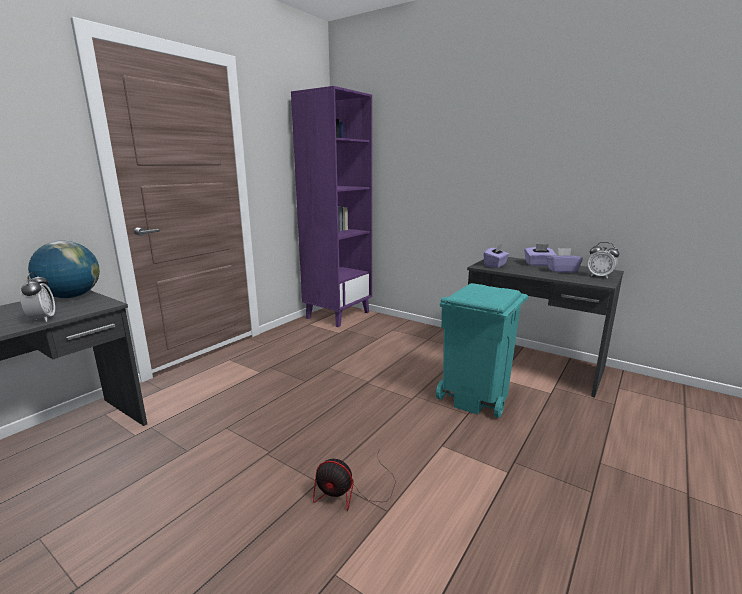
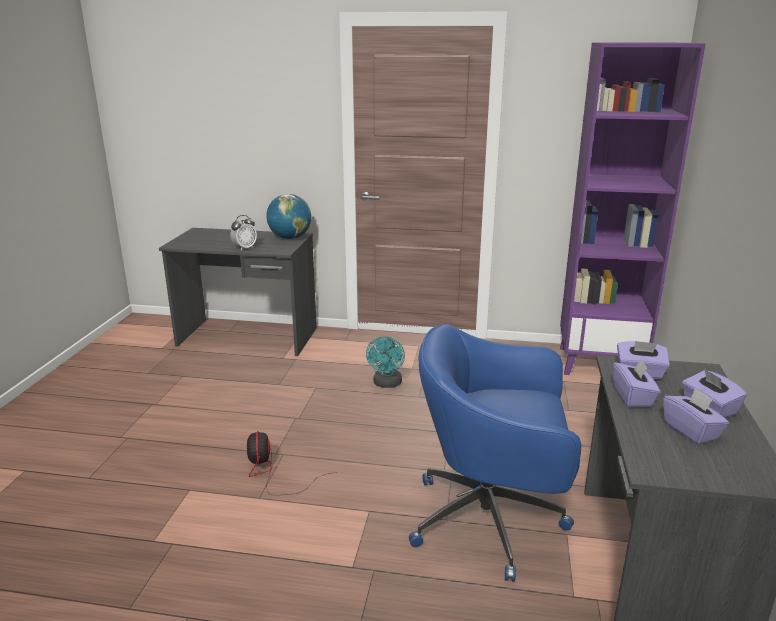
camera: 65 degrees right, 5 degrees up
(269, 389) = (387, 384): none -> turquoise fan
(475, 397) = (491, 520): turquoise trash can -> blue office chair
(523, 271) = (633, 397): none -> purple tissue box
(600, 276) = (701, 469): alarm clock -> none

